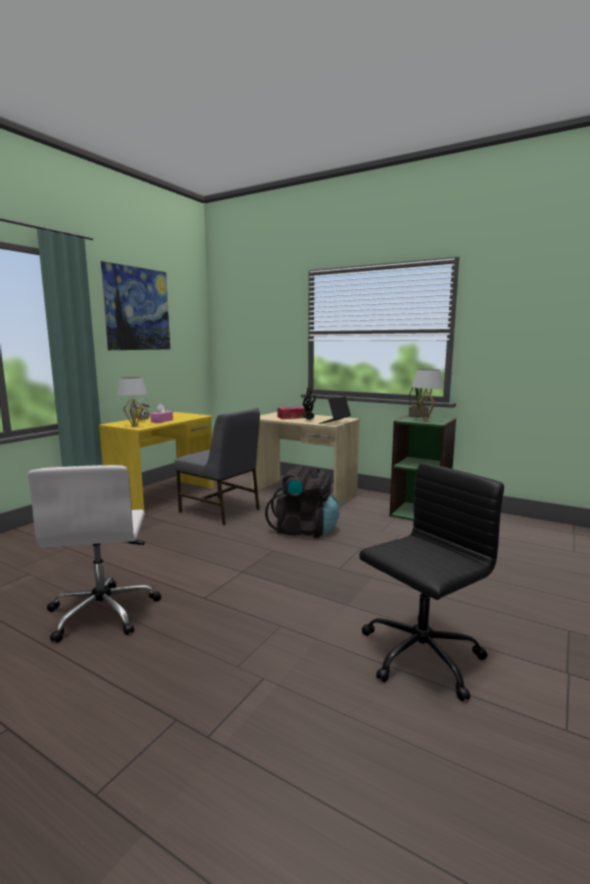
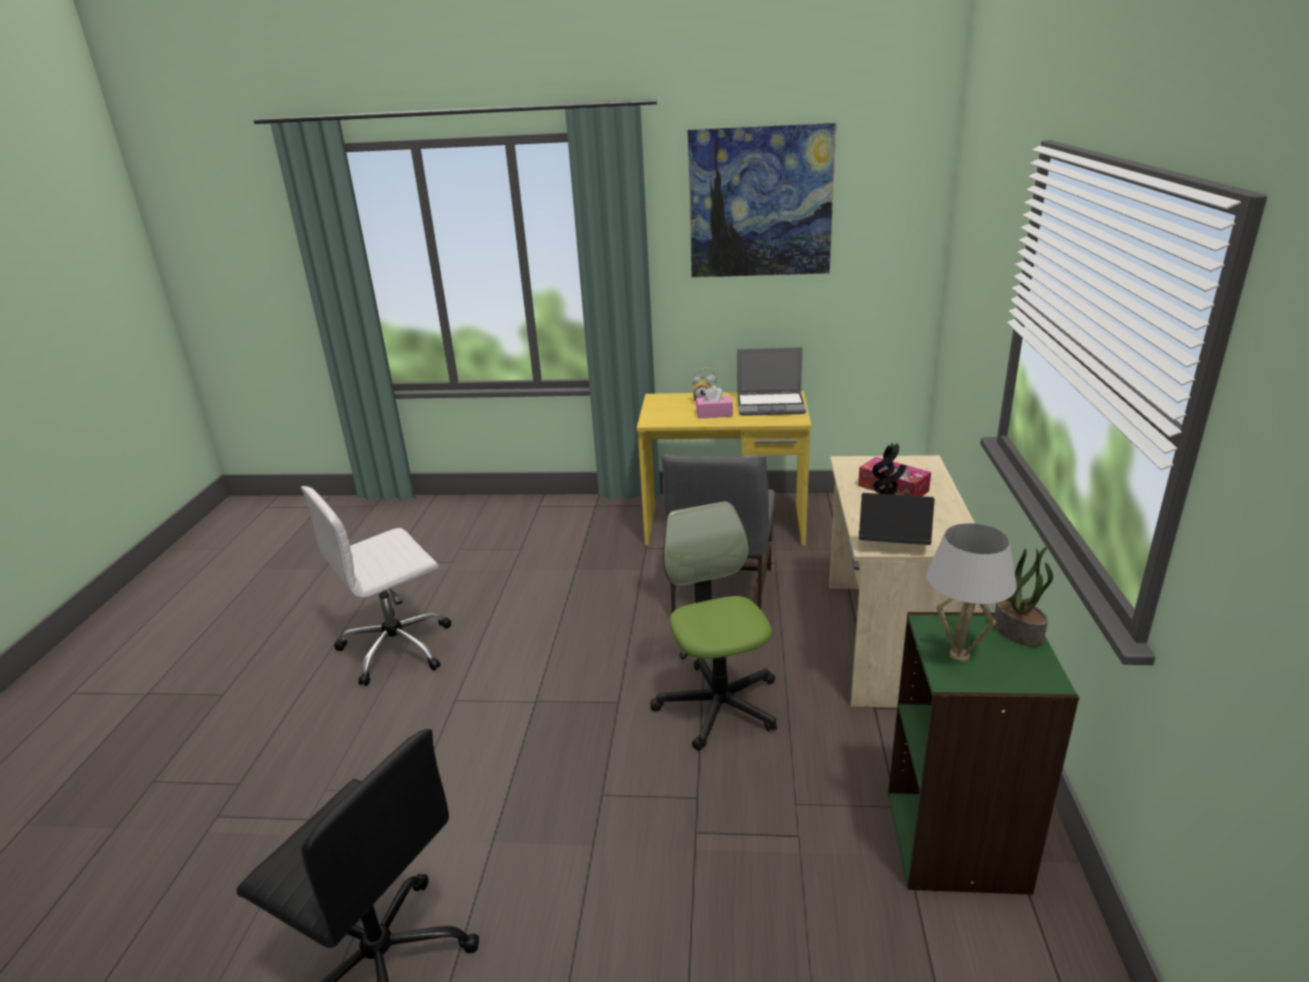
camera: 65 degrees right, 15 degrees up
(134, 426) = (659, 414): white table lamp -> none
(178, 415) = (771, 405): none -> laptop
(304, 530) = (718, 705): black backpack -> office chair

